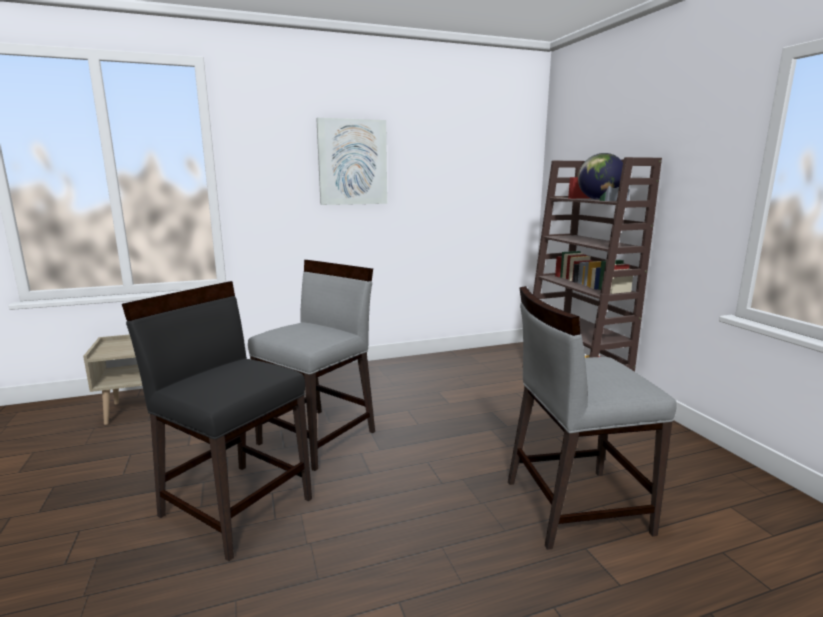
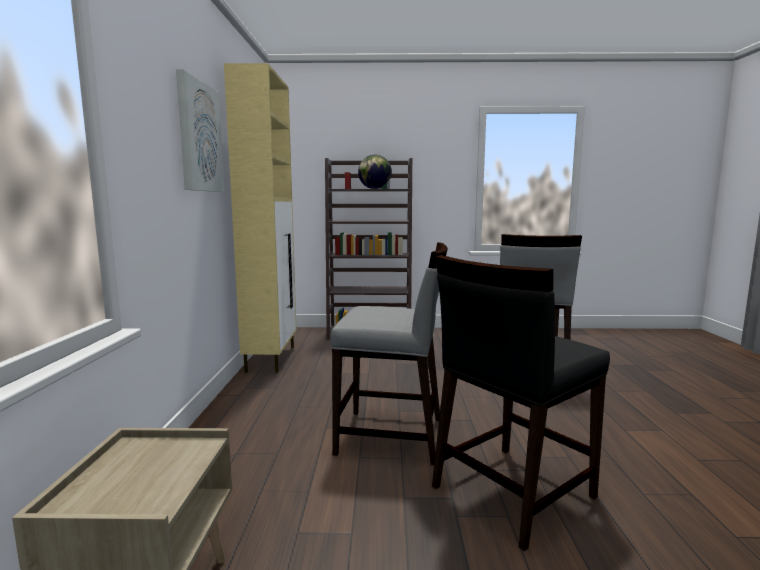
camera: 70 degrees left, 5 degrees down
(318, 437) = (392, 436): grey chair -> grey chair turned 135 degrees clockwise
(446, 359) = (271, 358): none -> beige cabinet

